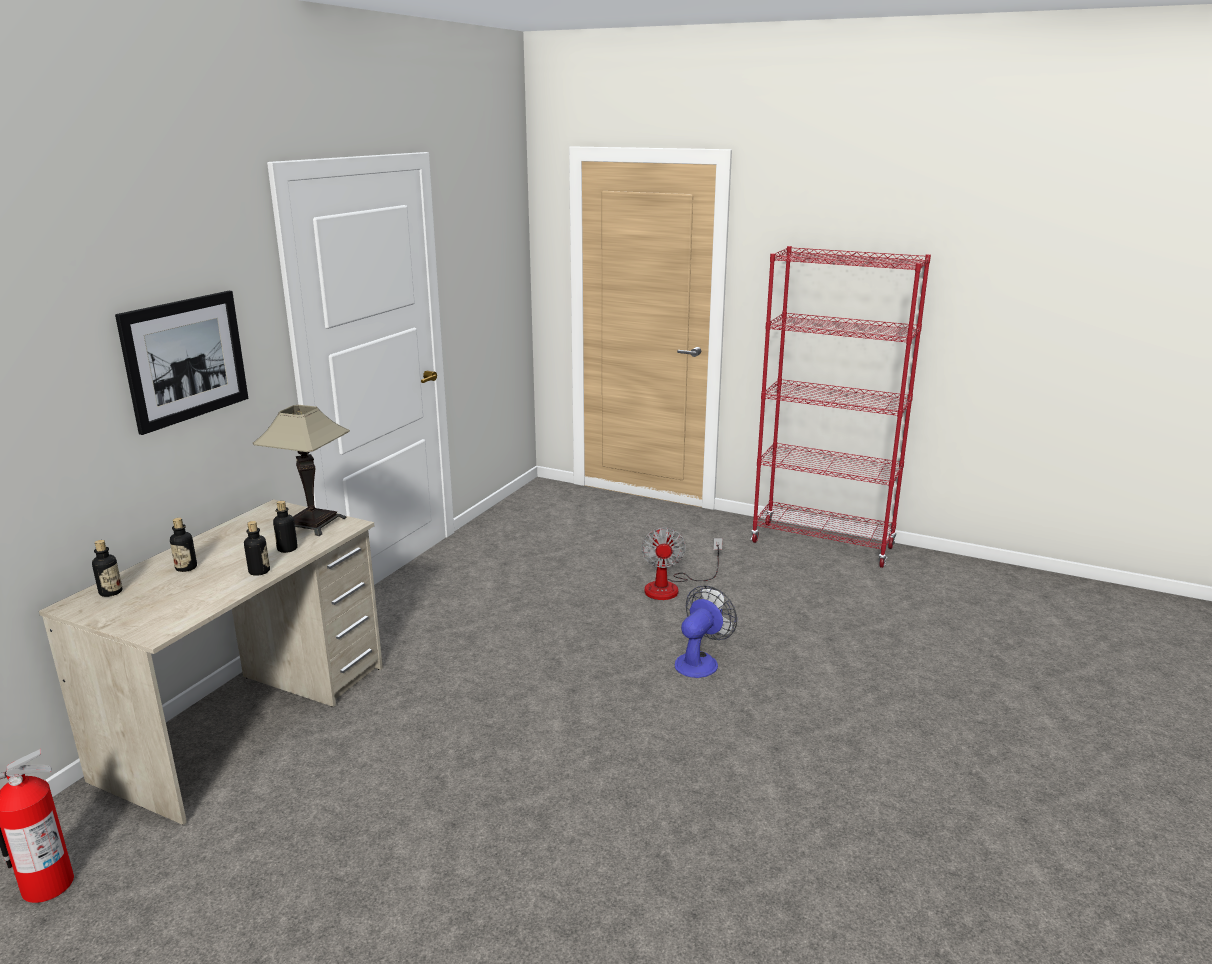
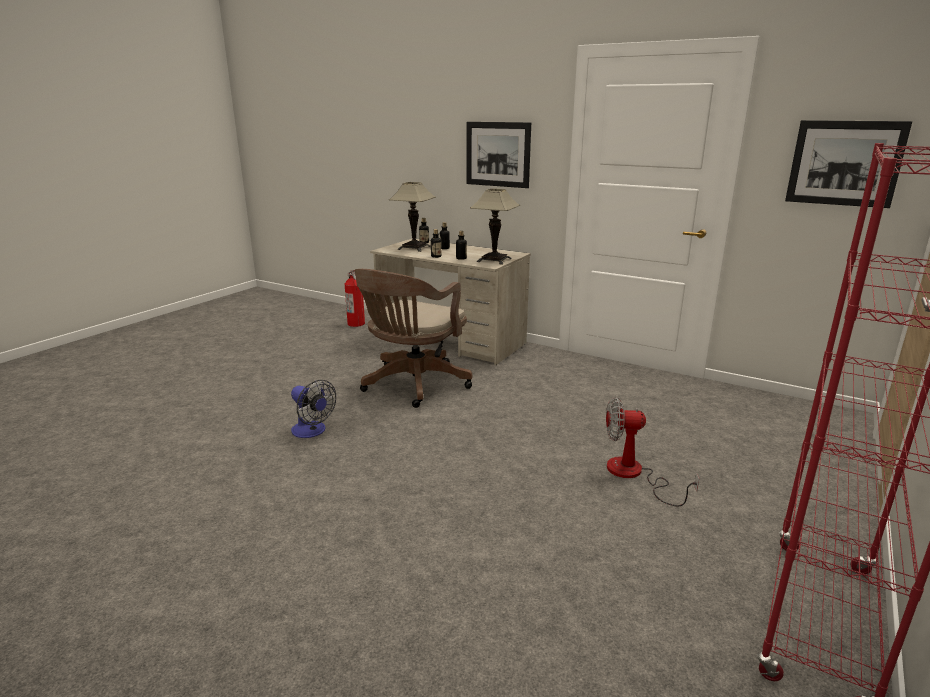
camera: 95 degrees right, 0 degrees up
(160, 599) = (414, 248): none -> table lamp
(448, 747) = (413, 385): none -> brown office chair
(492, 269) = (844, 163): none -> picture
(700, 661) = (497, 477): fan -> fan (312, 431)

